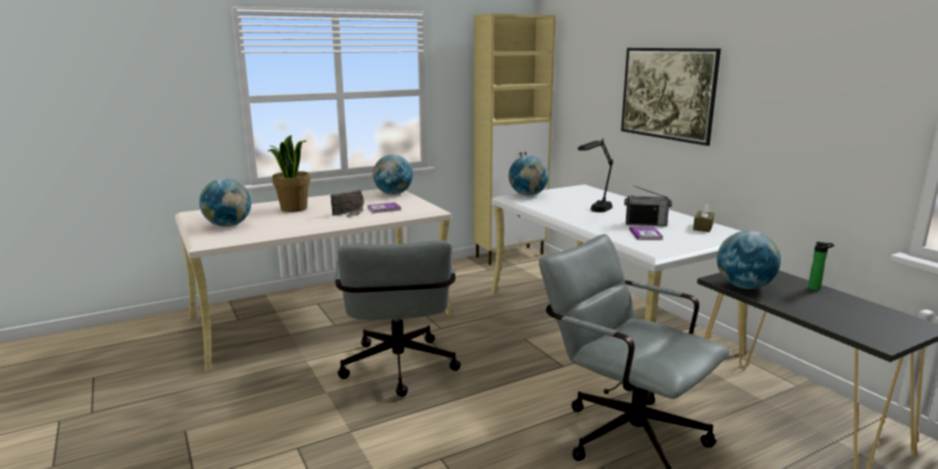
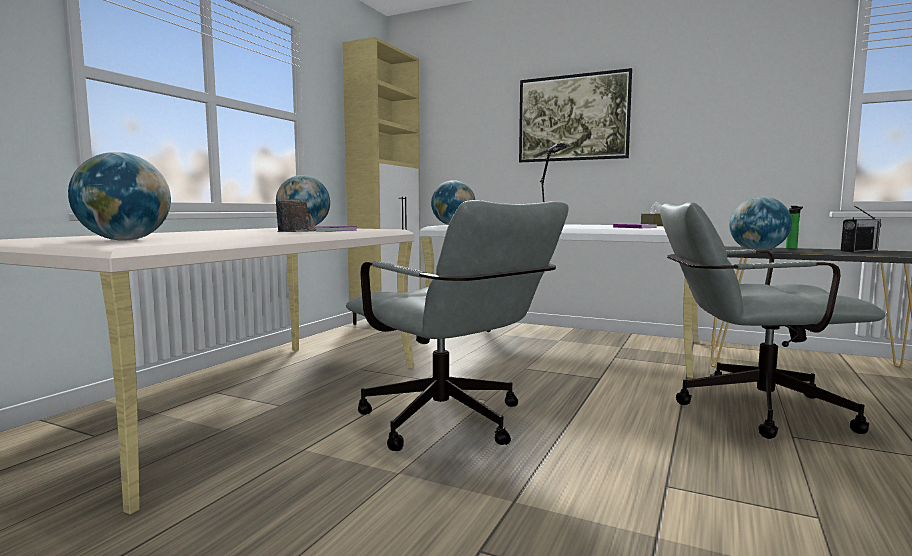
camera: 35 degrees left, 10 degrees down
(293, 208) = (196, 233): potted plant -> none
(645, 224) = (612, 226): radio -> radio (859, 251)

